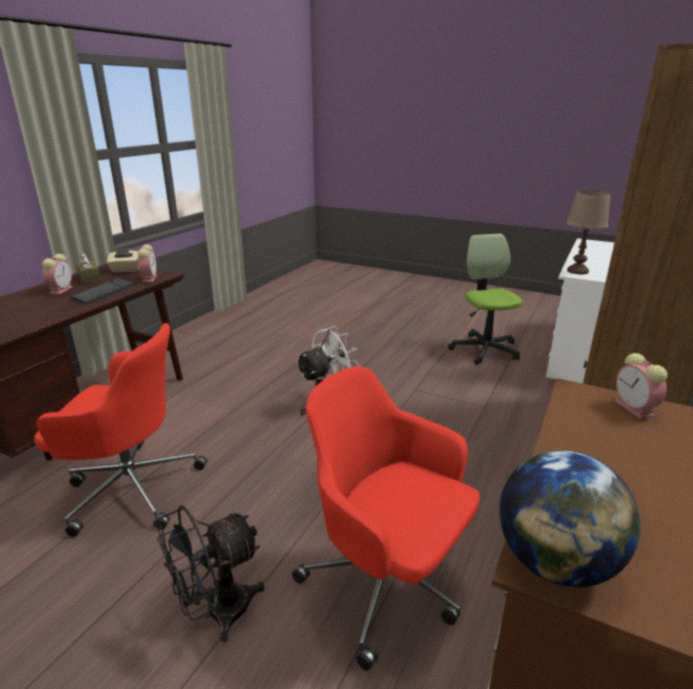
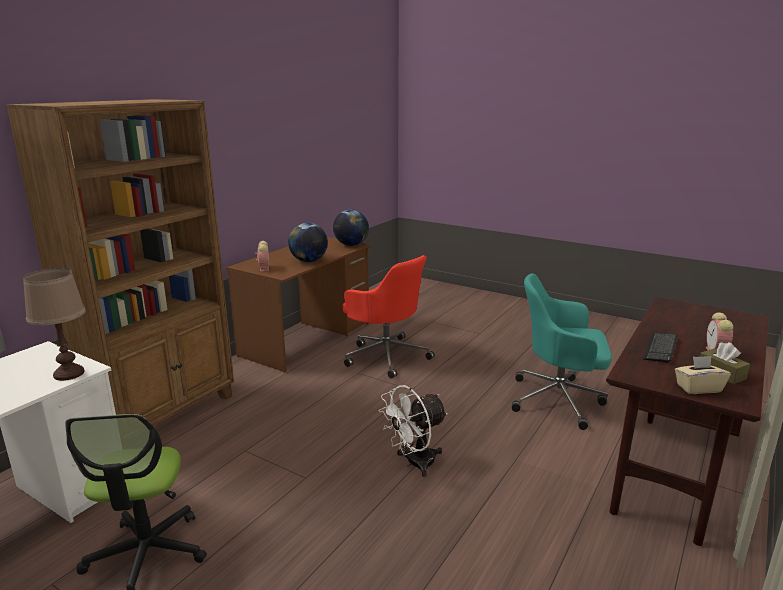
camera: 175 degrees left, 5 degrees down
(131, 487) = (559, 400): red office chair -> turquoise office chair
(149, 278) = (640, 369): alarm clock -> none
(217, 612) = (469, 351): black fan -> none
(579, 443) = (308, 261): none -> globe

